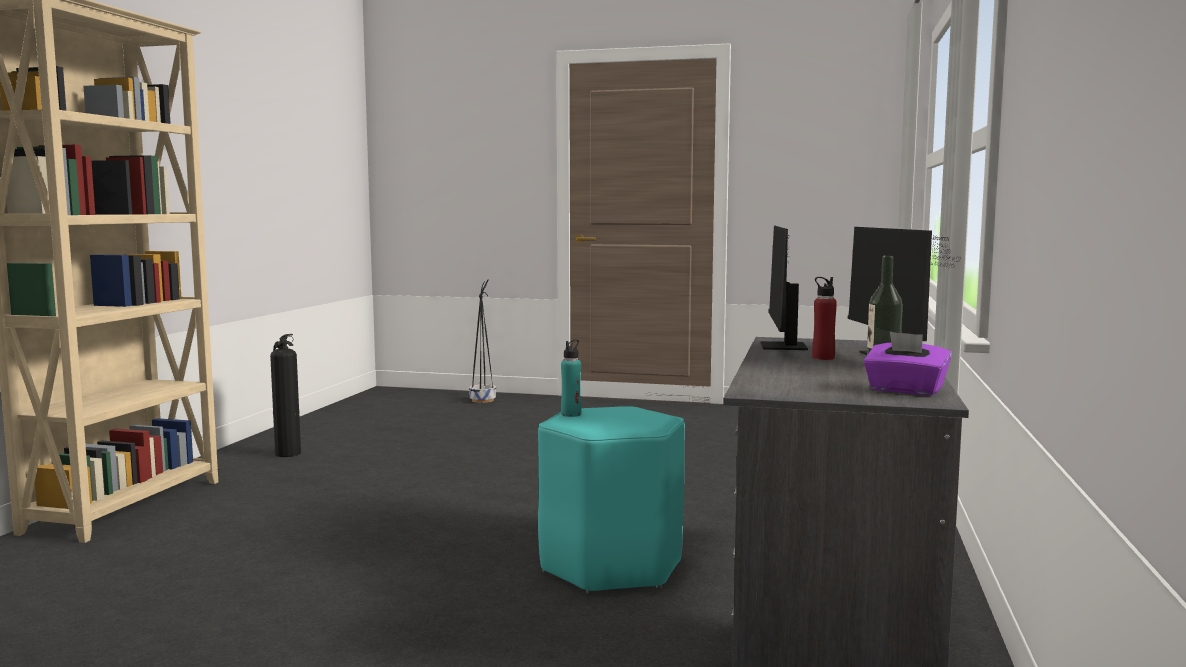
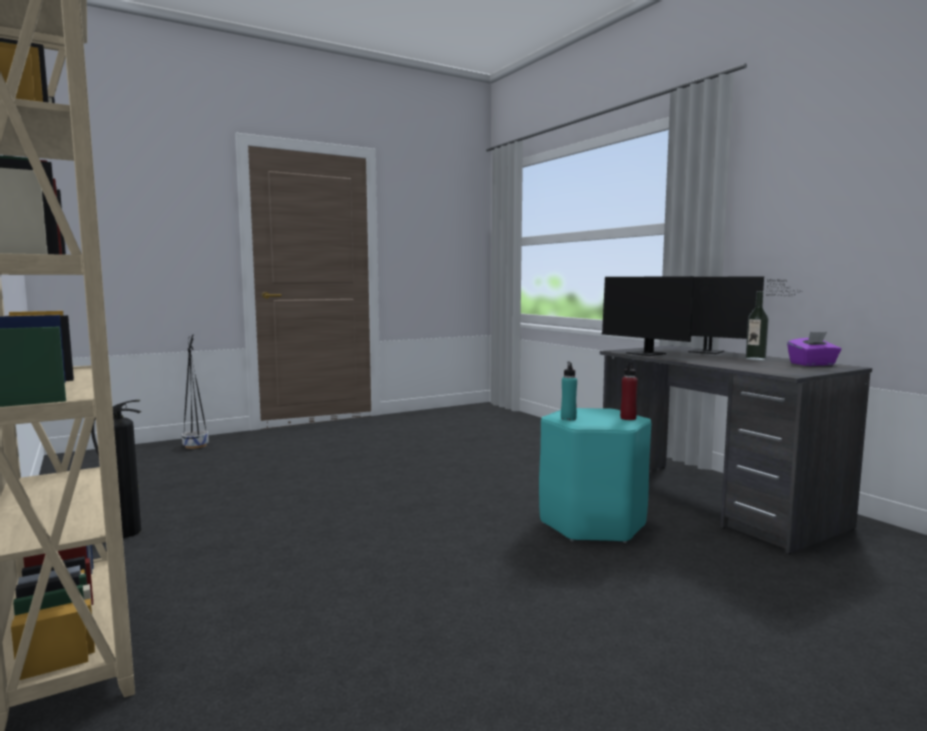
camera: 45 degrees left, 0 degrees up
(823, 358) = (696, 356): red bottle -> red bottle (628, 418)

